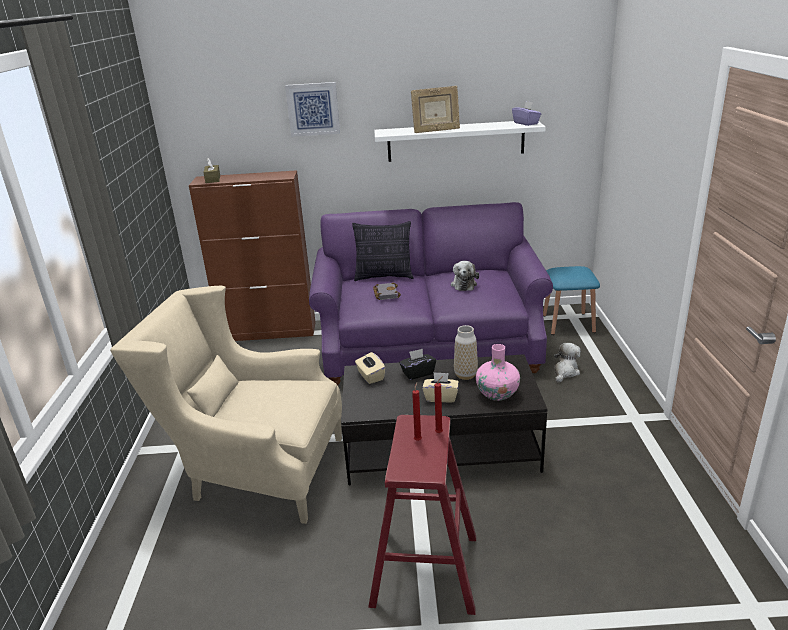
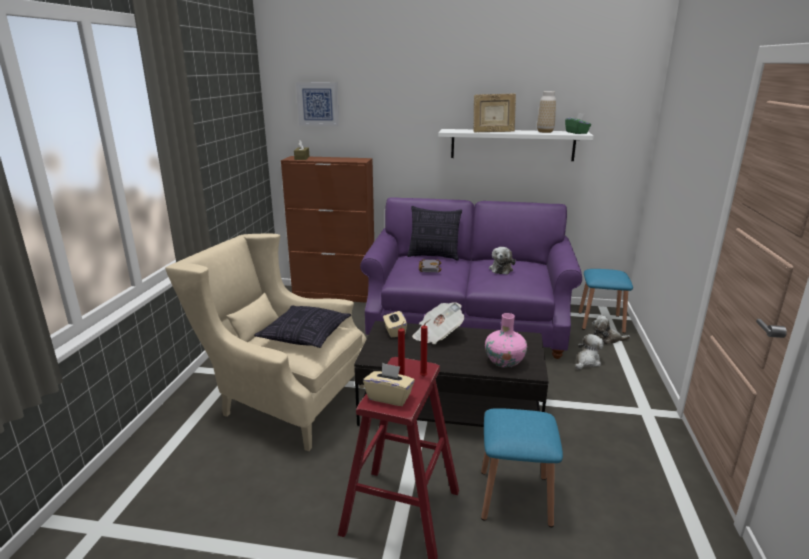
camera: 10 degrees right, 5 degrees down
(278, 399) = (305, 336): none -> pillow
(313, 109) = (391, 107): picture -> picture (318, 104)
(418, 373) = (437, 335): black tissue box -> newspaper
(441, 397) = (451, 357): beige tissue box -> beige tissue box (389, 397)
(465, 375) = (480, 342): vase -> vase (545, 132)
(526, 123) = (576, 133): purple tissue box -> green tissue box
(532, 532) = (515, 497): none -> blue stool
(579, 343) = (607, 339): none -> plush toy

